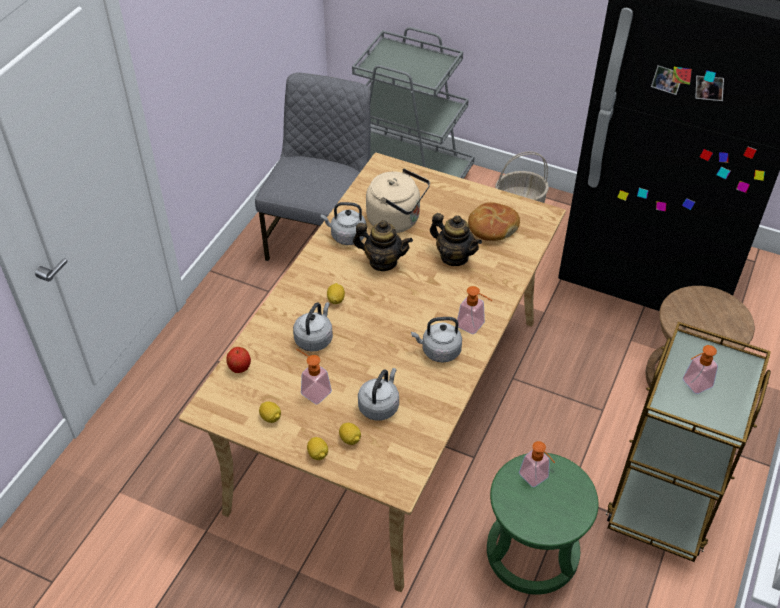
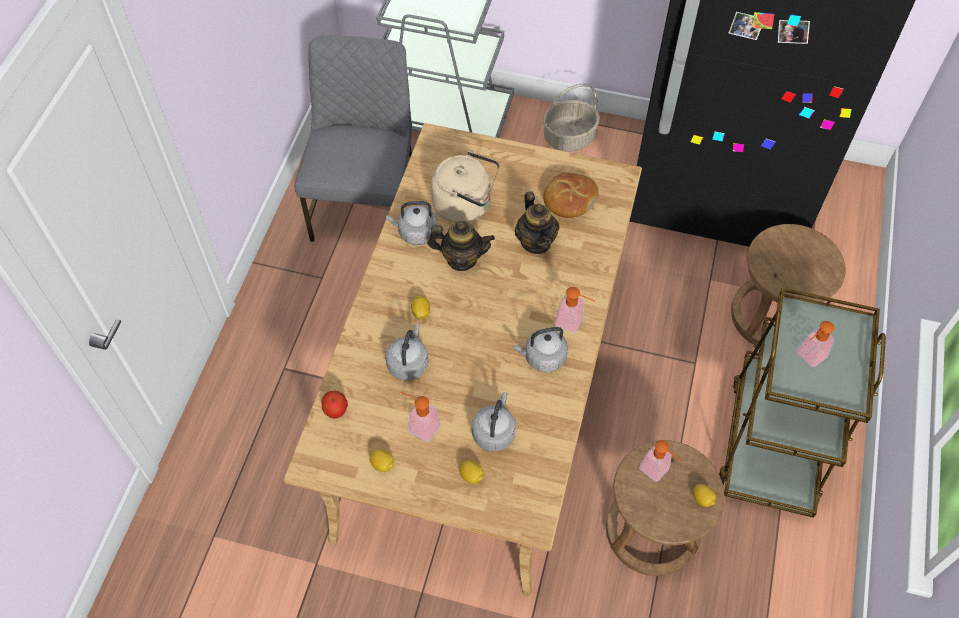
camera: 10 degrees left, 10 degrees up
(318, 454) = (441, 499): lemon -> lemon (702, 499)
(454, 257) = (536, 242): teapot -> teapot turned 45 degrees clockwise
(532, 553) = (652, 531): green stool -> brown stool

